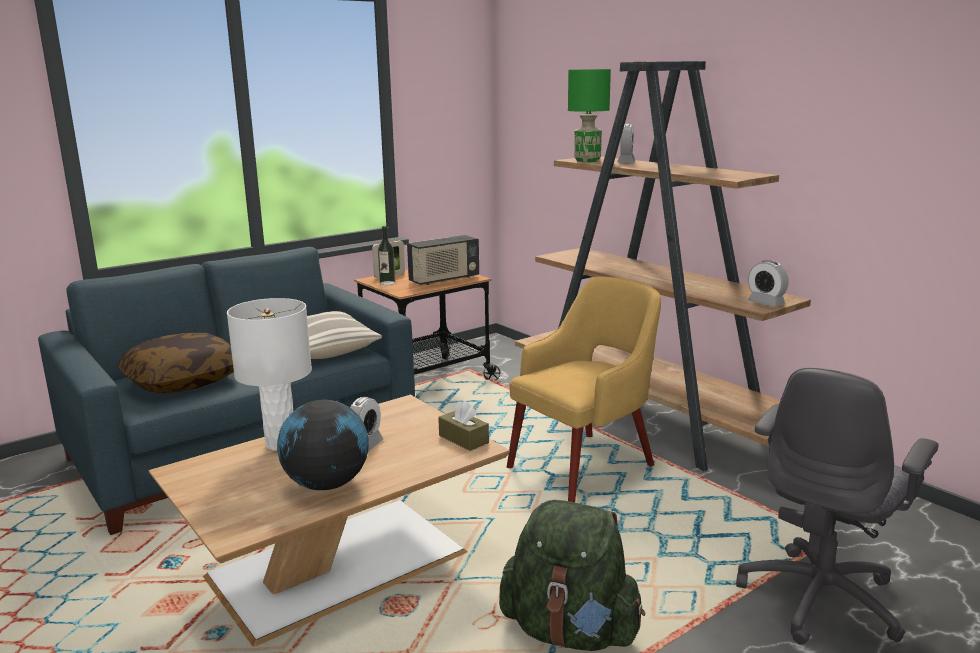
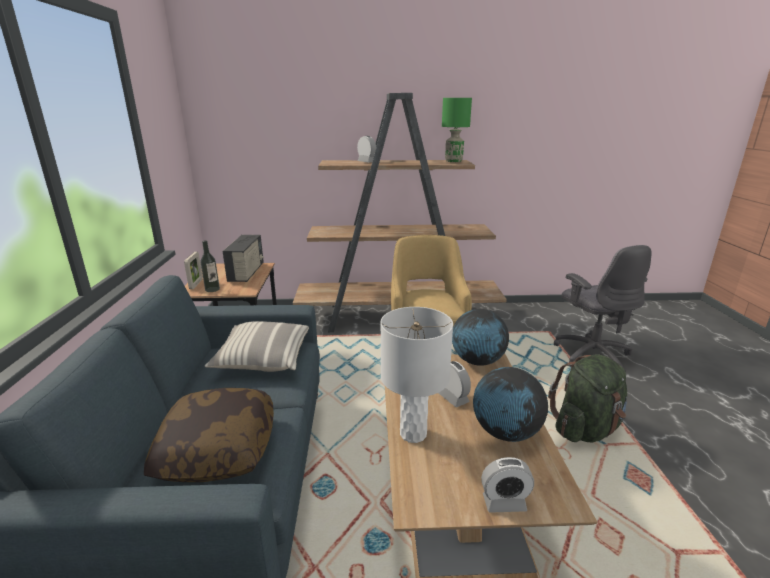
camera: 55 degrees left, 5 degrees up
(463, 439) = (477, 361): brown tissue box -> globe
(588, 161) = (342, 163): green table lamp -> green table lamp (454, 161)
(766, 303) = (480, 230): alarm clock -> alarm clock (504, 503)

